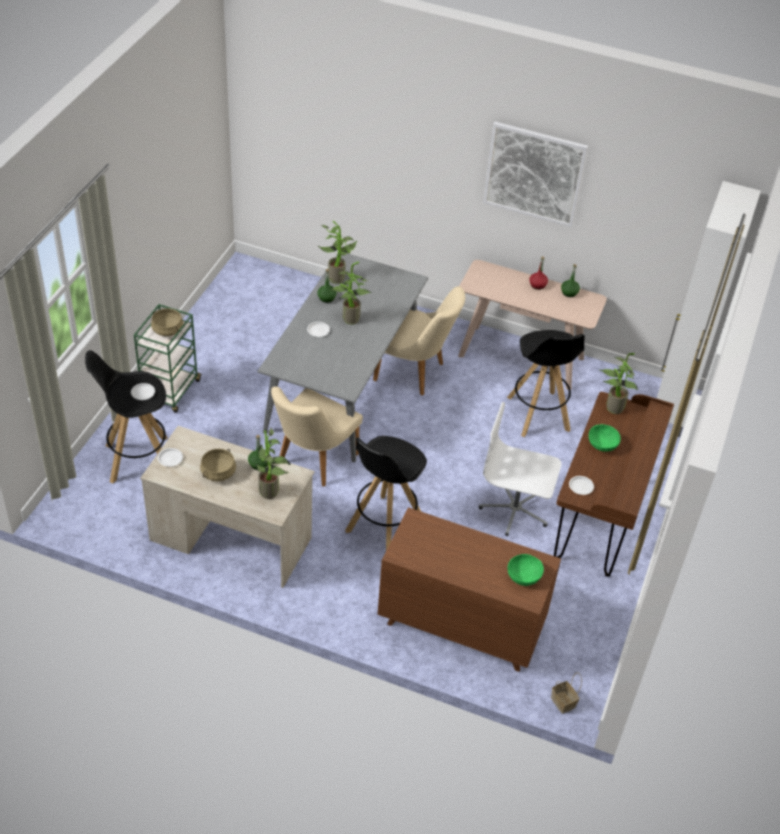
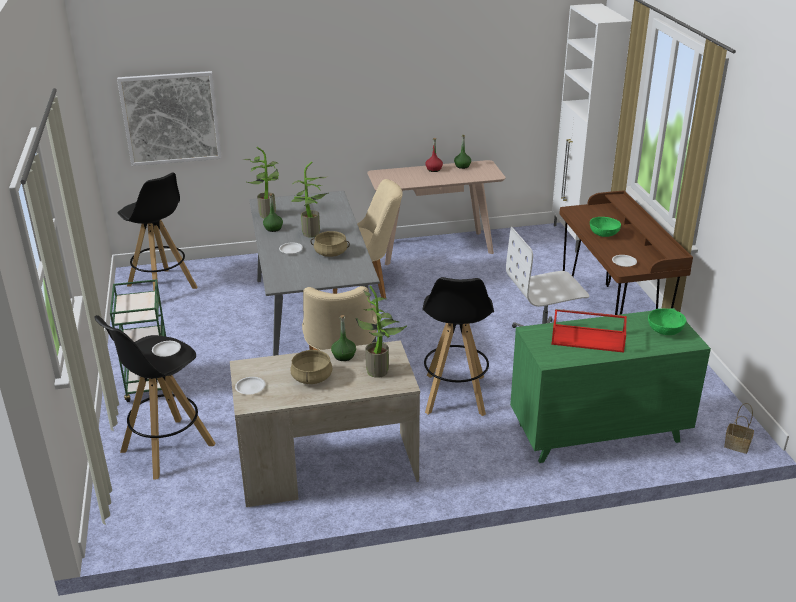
camera: 30 degrees left, 15 degrees down
(167, 330) = (137, 303): beige cooking pot -> beige cooking pot (330, 253)
(452, 549) = (588, 338): none -> red tray
(460, 625) = (597, 433): brown dresser -> green dresser
(534, 174) = (407, 60): picture -> picture (171, 118)
(538, 414) = (488, 275): black stool -> black stool (162, 287)
(612, 408) = (581, 212): potted plant -> none

